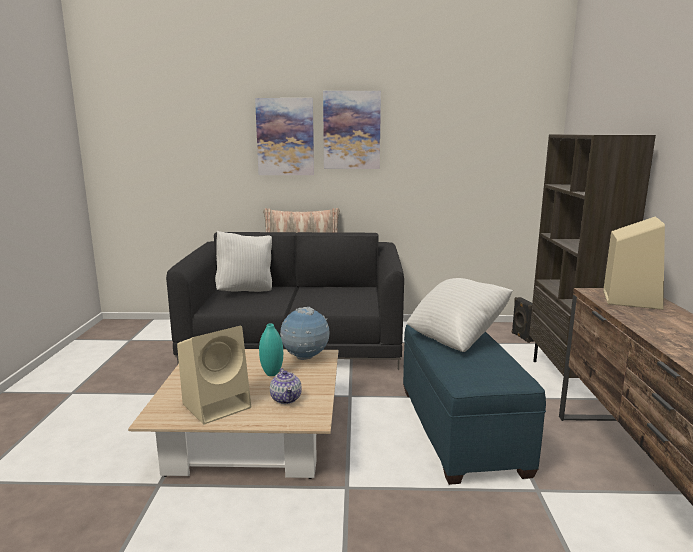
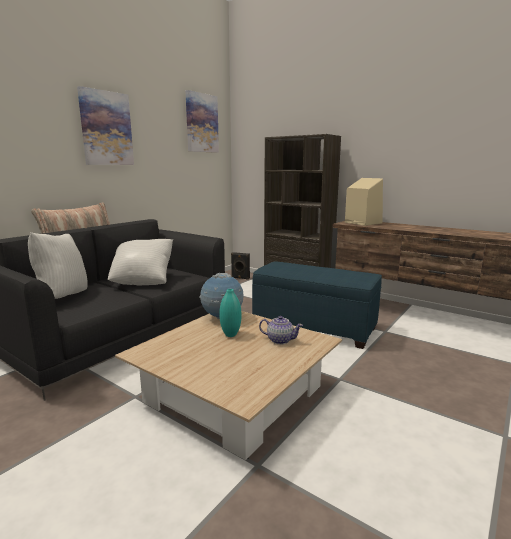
camera: 55 degrees left, 0 degrees up
(218, 405) = (257, 366): beige speaker -> none
(285, 137) = (43, 130): picture -> picture (201, 123)
(456, 338) = (299, 268): white pillow -> white pillow (143, 281)

